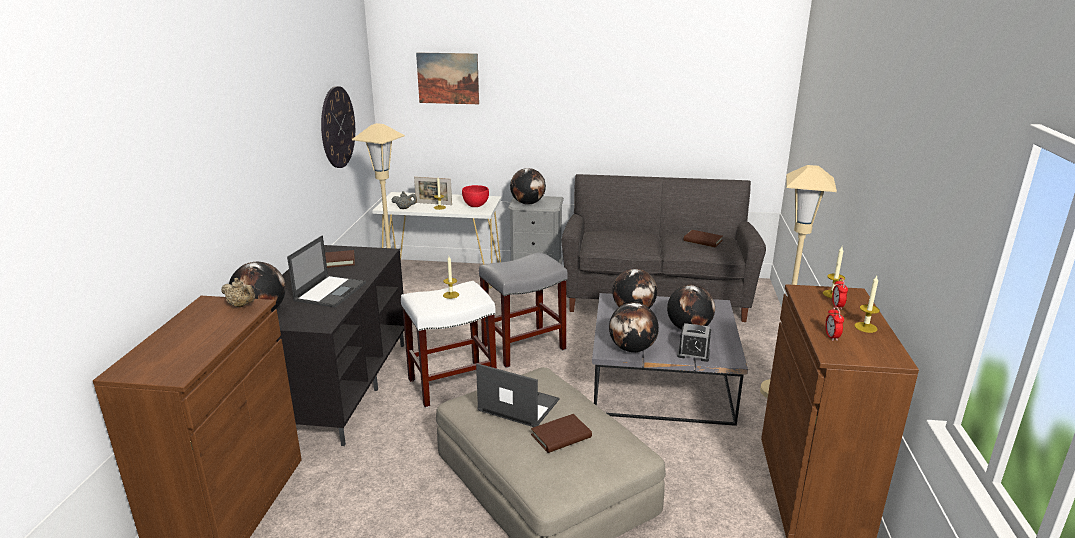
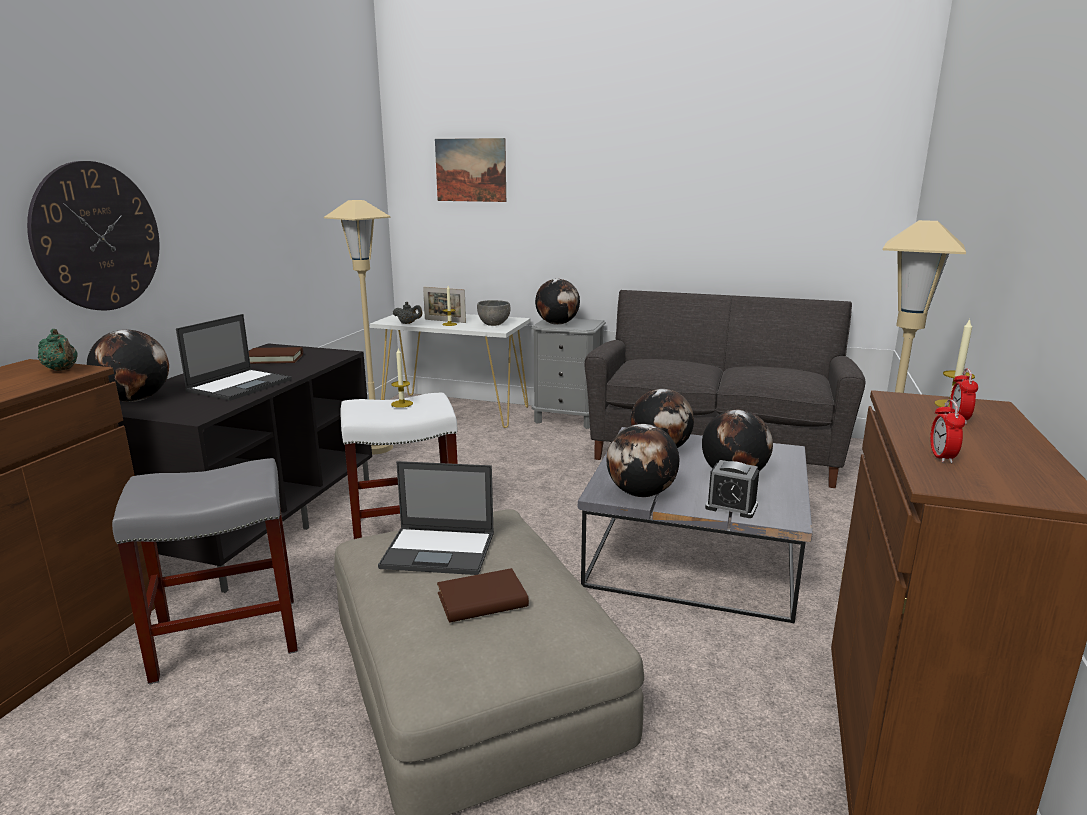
camera: 10 degrees right, 5 degrees down
(241, 305) = (62, 370): beige teapot -> green teapot
(337, 127) = (322, 212): wall clock -> wall clock (97, 237)
(475, 205) = (493, 324): red bowl -> grey bowl
(517, 405) = (440, 551): laptop -> laptop turned 150 degrees clockwise
(524, 346) = (519, 494): grey stool -> grey stool (229, 637)
(702, 241) = (777, 372): brown book -> none
(865, 327) = (1010, 449): candle -> none

